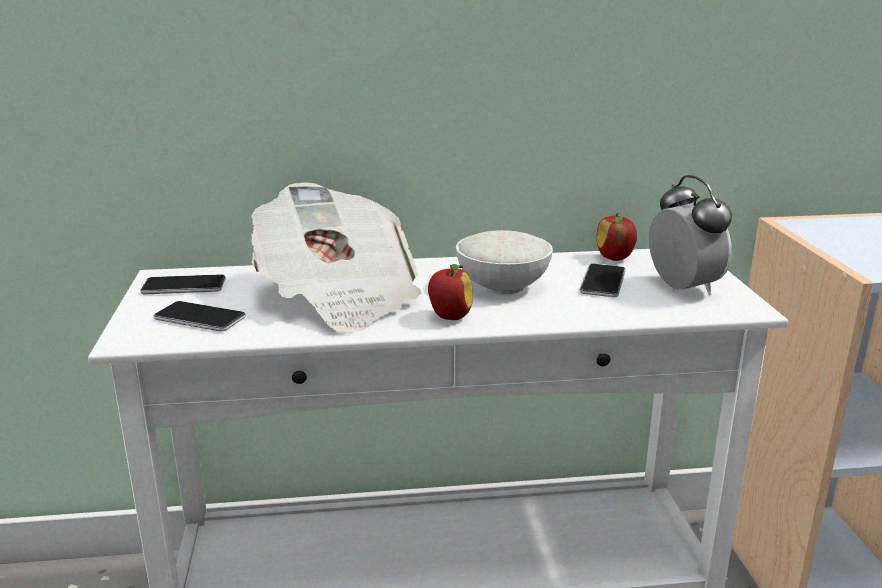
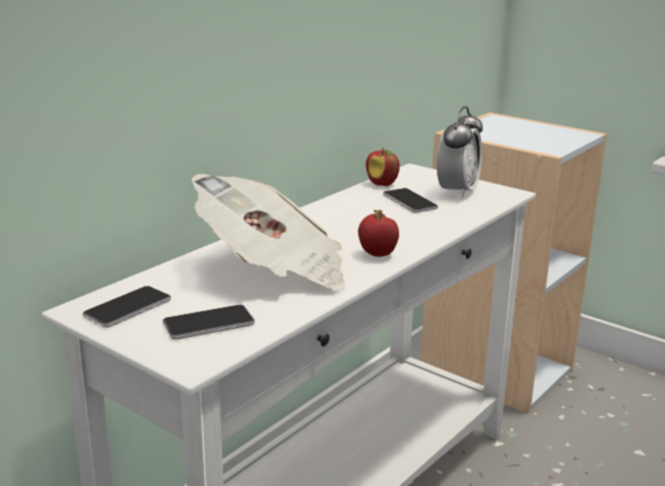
camera: 45 degrees left, 0 degrees up
(501, 285) = (359, 223): white bowl -> none
(683, 288) = (457, 191): alarm clock -> alarm clock turned 90 degrees clockwise

